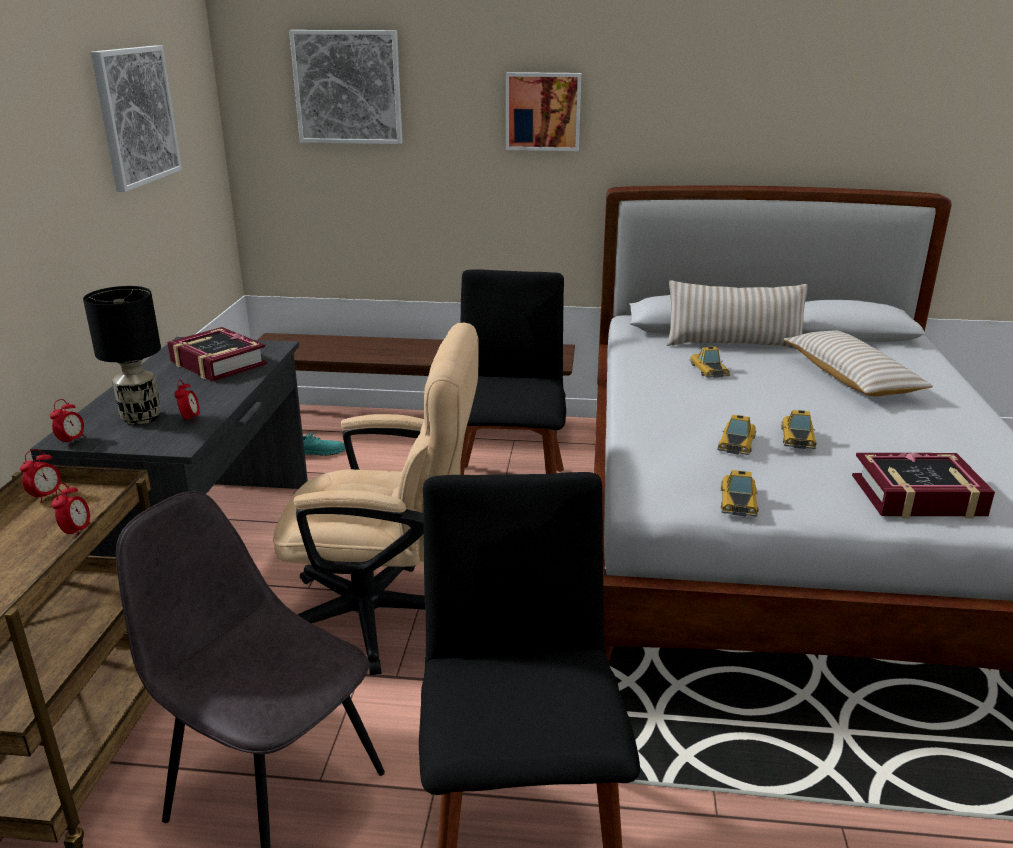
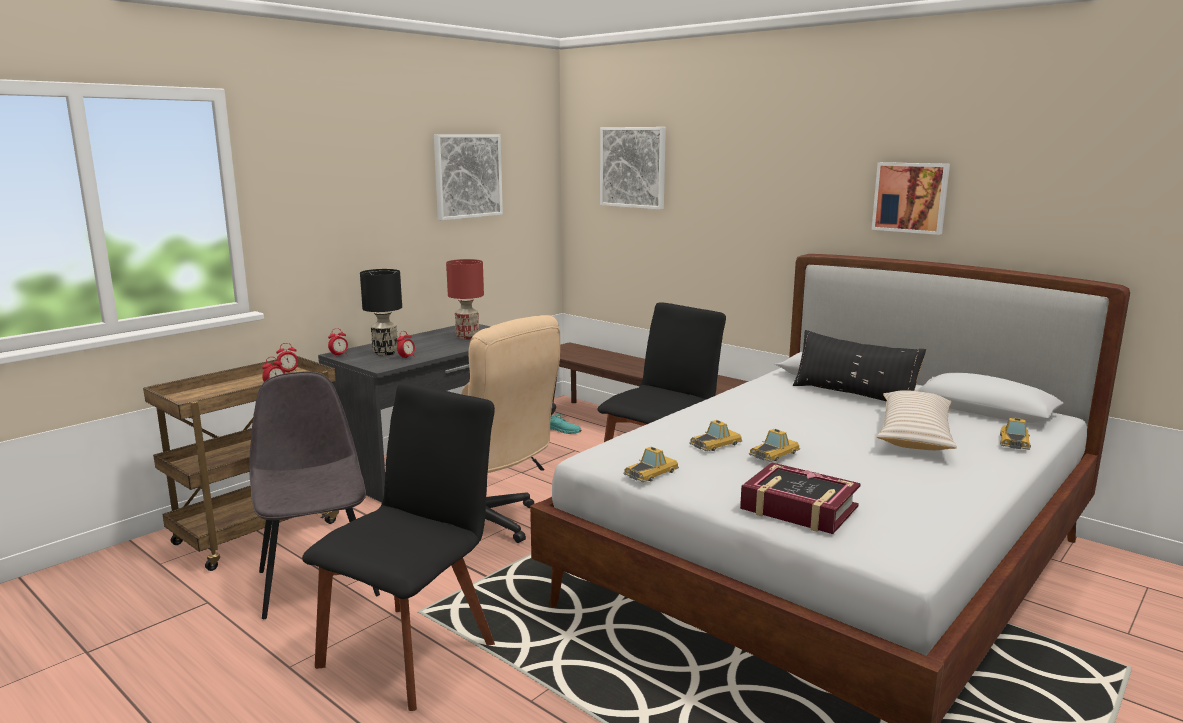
camera: 35 degrees right, 10 degrees down
(217, 363) = (467, 337): book -> red table lamp
(543, 111) = (760, 189): picture -> picture (911, 197)
(709, 369) = (795, 404): toy car -> toy car (1014, 441)
(733, 344) = (853, 395): beige pillow -> black pillow

